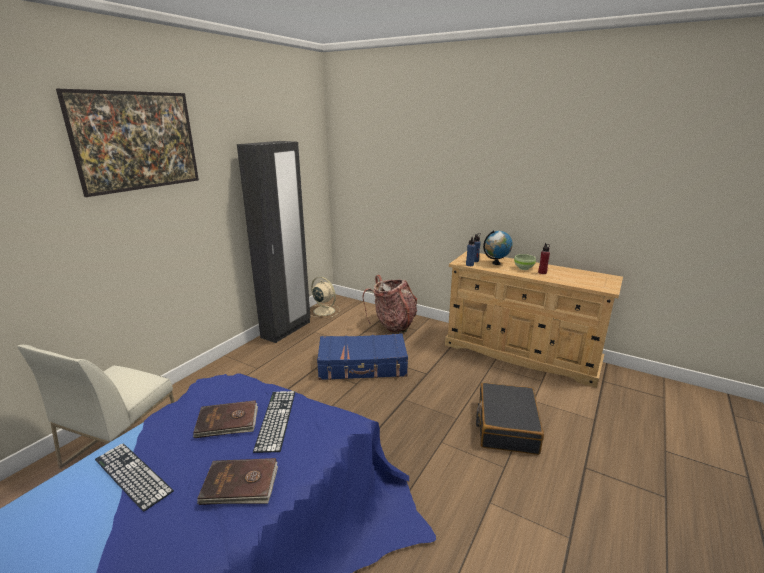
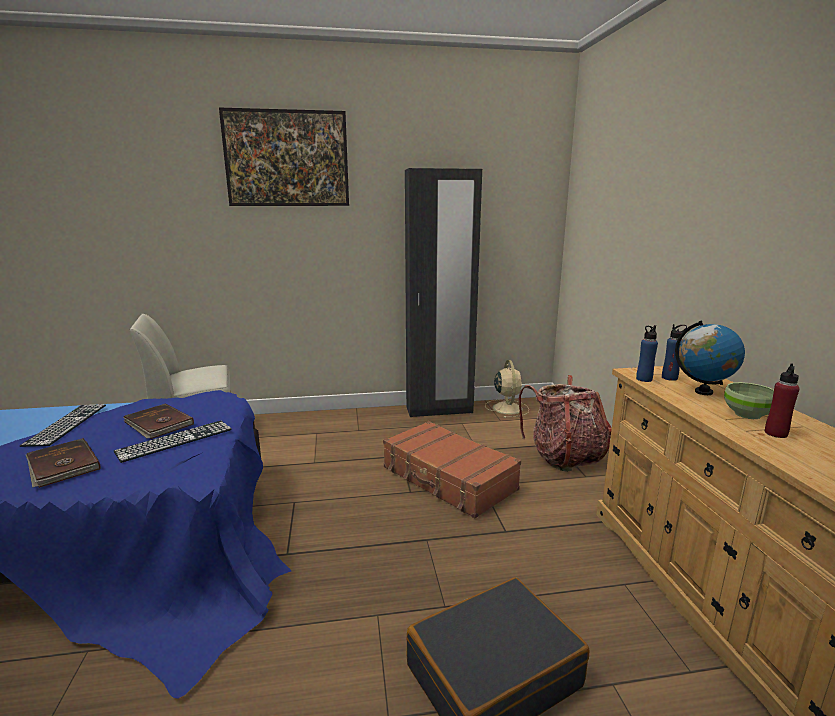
camera: 50 degrees right, 5 degrees down
(362, 366) = (448, 479): blue suitcase -> brown suitcase

